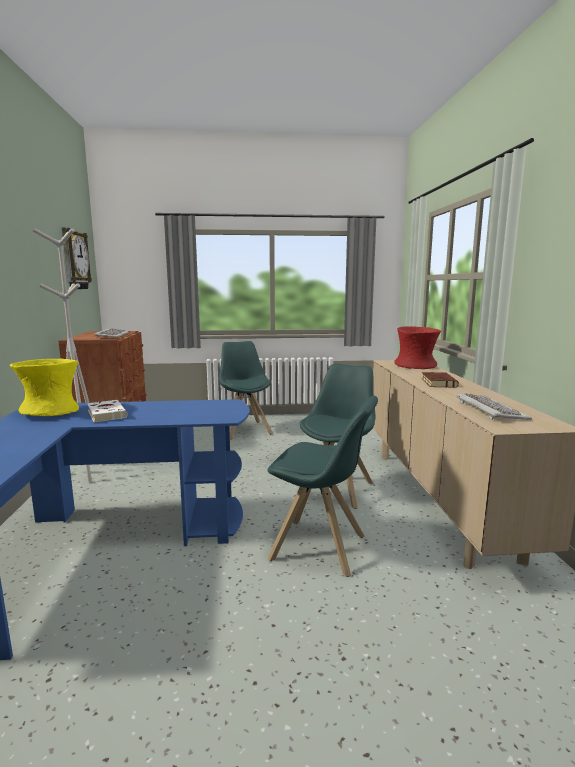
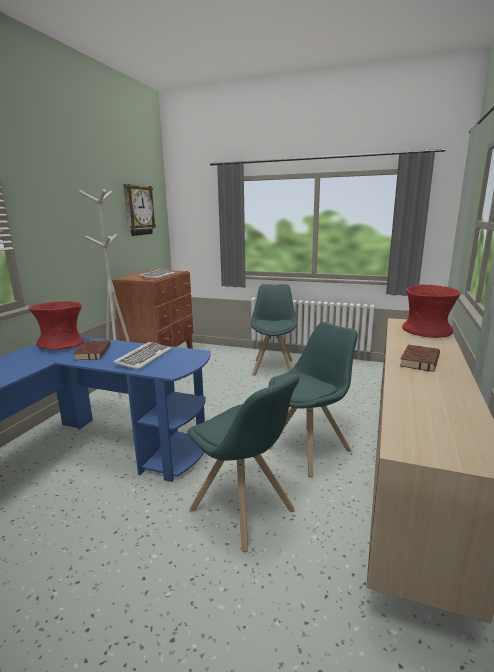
camera: 25 degrees right, 5 degrees up
(50, 412) = (62, 344): yellow vase -> red vase
(106, 414) = (93, 352): white book -> brown book
(489, 410) = (427, 415): keyboard -> keyboard (143, 358)

